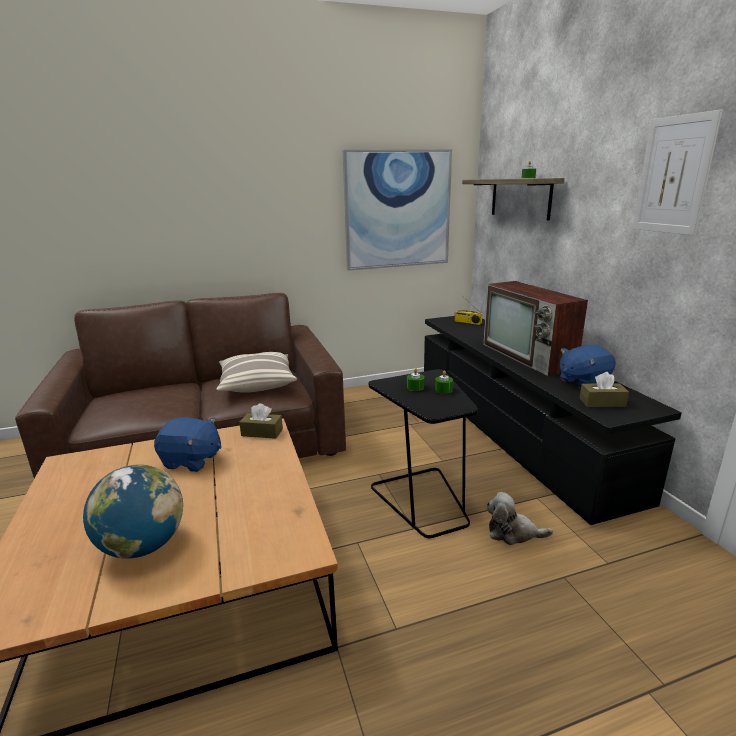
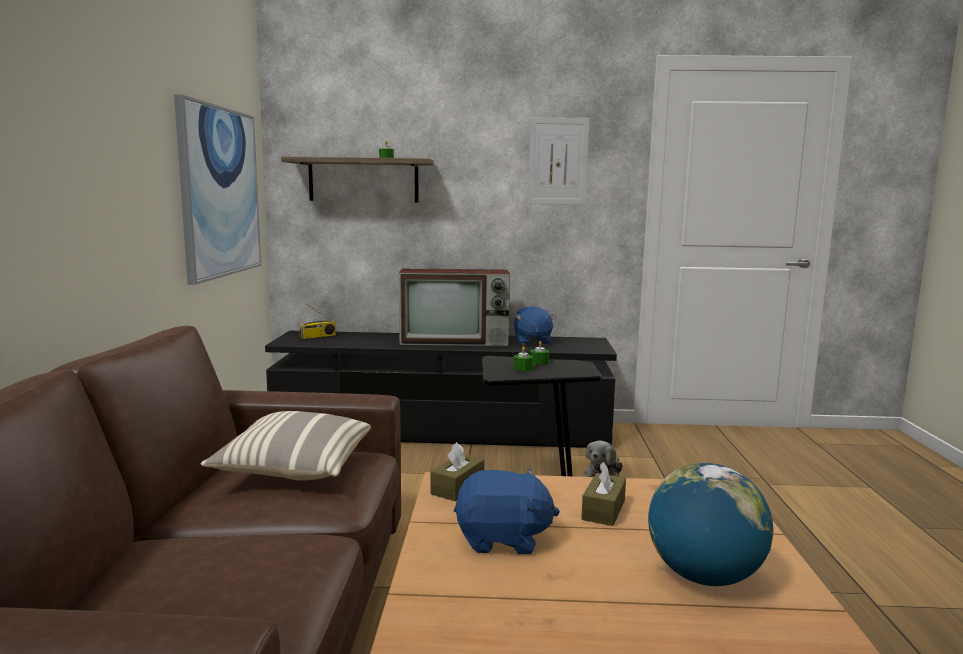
camera: 70 degrees left, 10 degrees down
(191, 461) = (503, 539): blue plush toy -> blue plush toy turned 60 degrees clockwise
(602, 402) = (575, 346): brown tissue box -> brown tissue box (603, 510)

